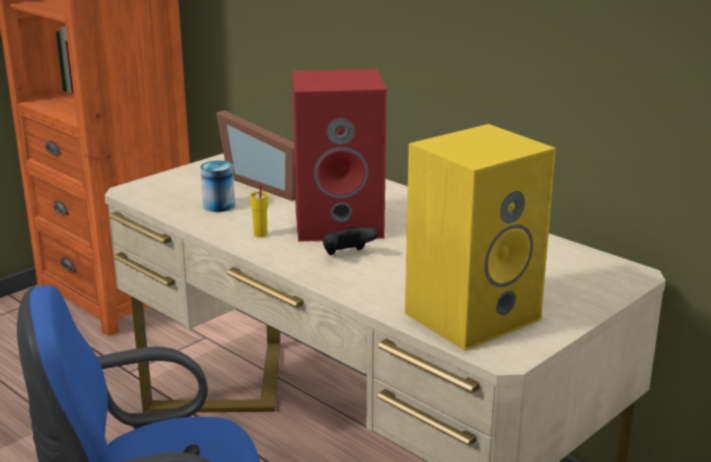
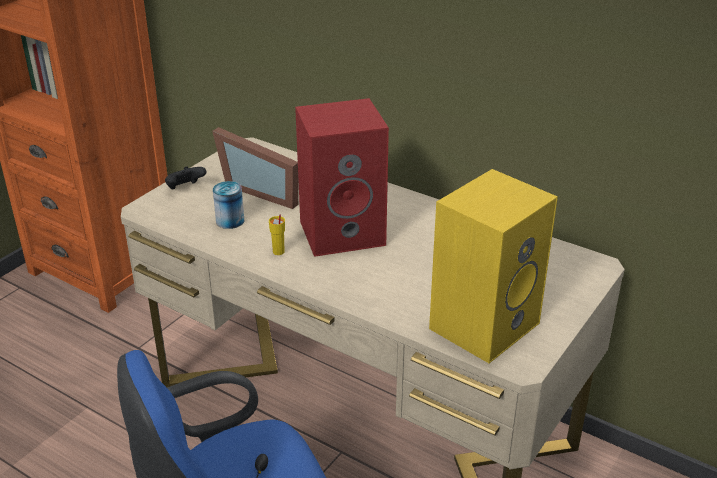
camera: 10 degrees left, 10 degrees up
(347, 255) = (361, 269): black game controller -> black game controller (185, 188)

